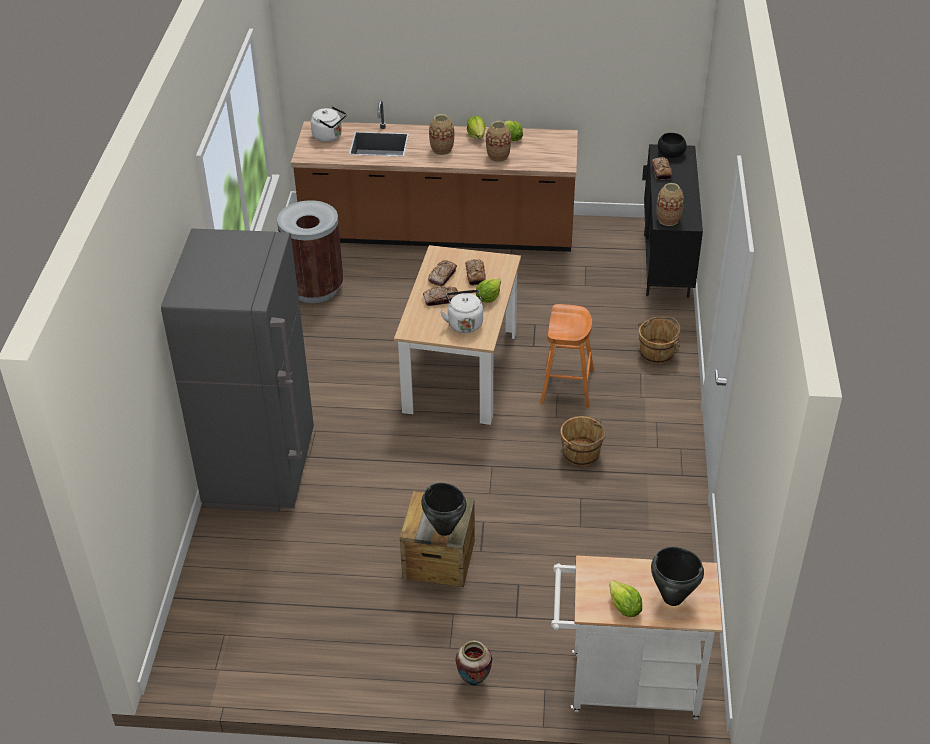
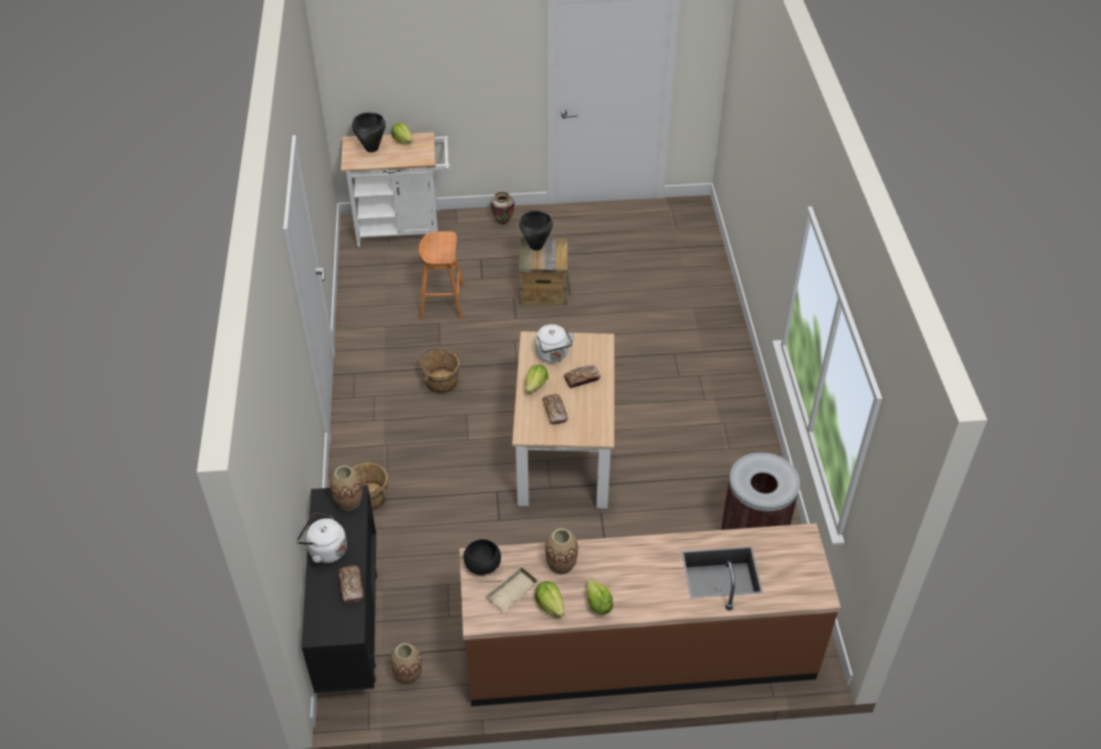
camera: 170 degrees right, 5 degrees up
(261, 470) = (708, 337): grey fridge -> none
(329, 136) = (791, 577): white kettle -> white kettle (325, 550)
(442, 150) = (636, 569): vase -> vase (408, 674)
(442, 276) = (588, 406): bread -> none
(538, 146) = (513, 593): none -> beige tray
(567, 386) = (458, 448): orange stool -> orange stool (442, 302)
(670, 154) = (336, 623): black bowl -> black bowl (483, 564)

